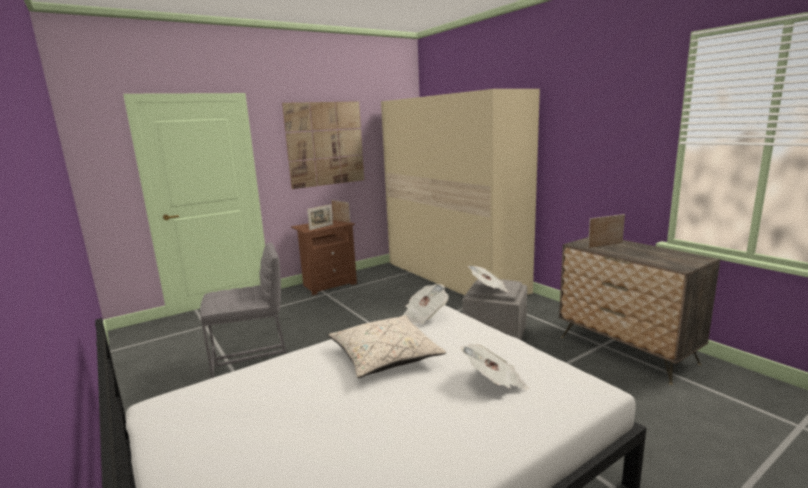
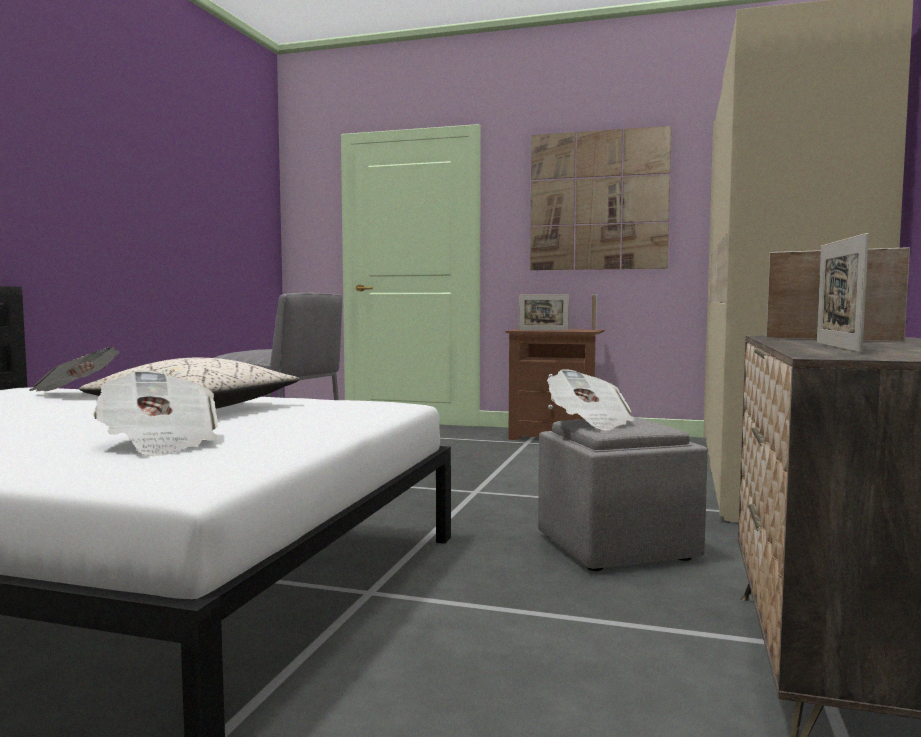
camera: 50 degrees right, 10 degrees down
(423, 316) = (359, 402): newspaper -> newspaper (76, 392)
(644, 256) = (837, 347): none -> picture frame

